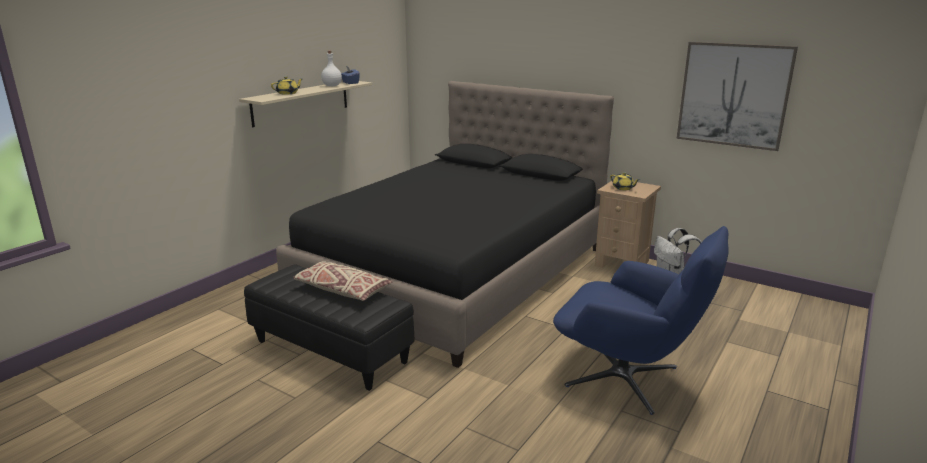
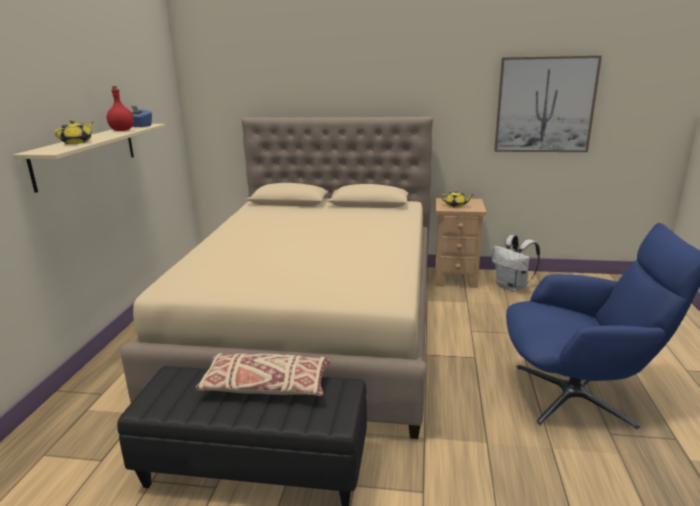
camera: 25 degrees left, 0 degrees up
(332, 86) = (122, 130): white bottle -> red bottle
(457, 273) = (316, 324): black bed -> beige bed

